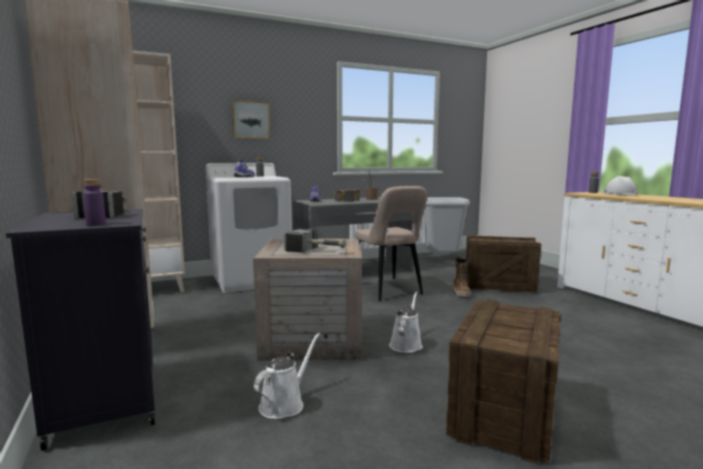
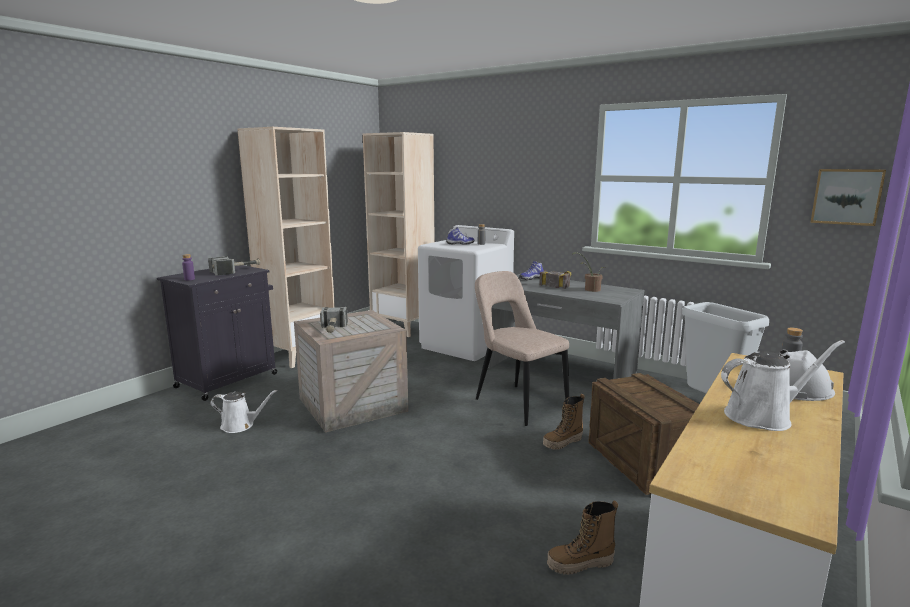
camera: 60 degrees right, 5 degrees up
(250, 120) = (498, 182): picture -> picture (846, 196)
(388, 290) = (517, 403): beige chair -> beige chair turned 105 degrees clockwise
(406, 344) = (372, 443): white watering can -> white watering can (763, 416)
(504, 412) = (260, 510): crate -> none
(603, 321) = (580, 564): none -> boot

